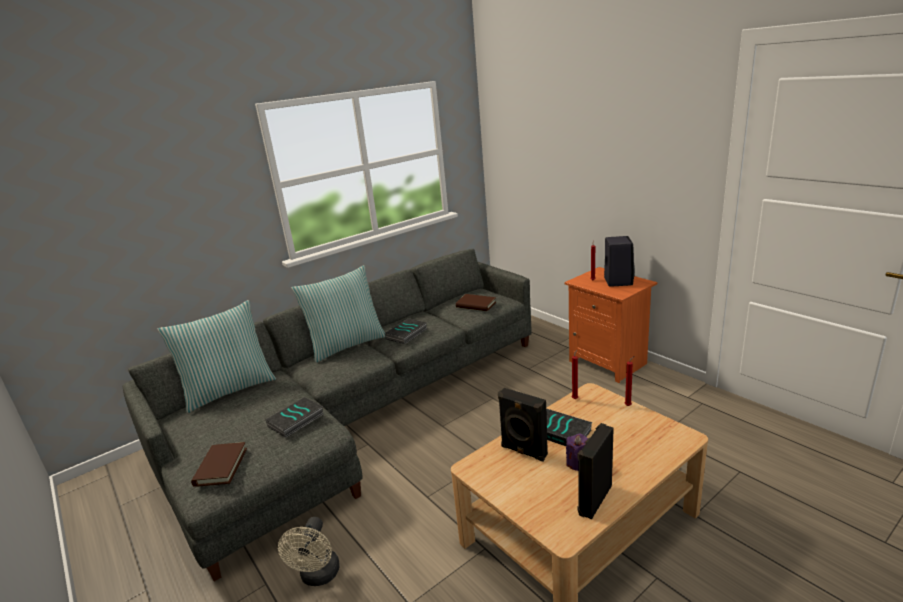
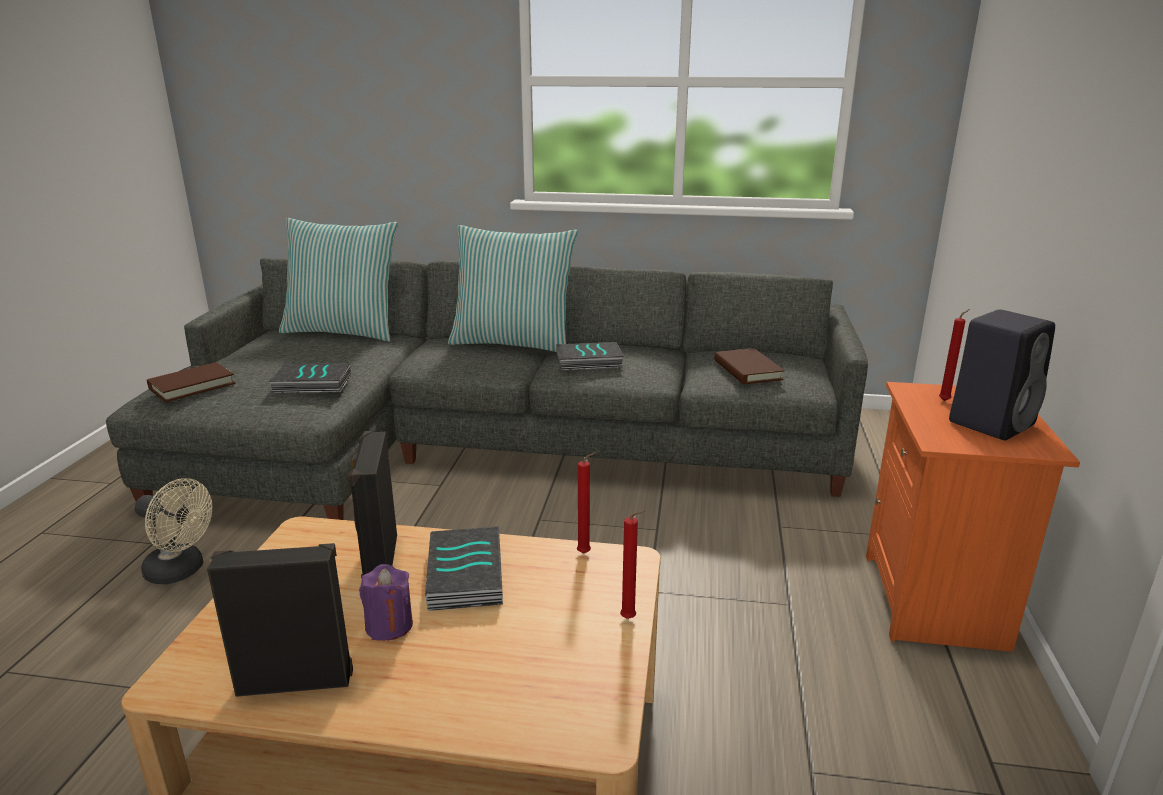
camera: 45 degrees right, 0 degrees up
(318, 576) = (181, 571): beige fan -> beige fan turned 120 degrees counterclockwise

